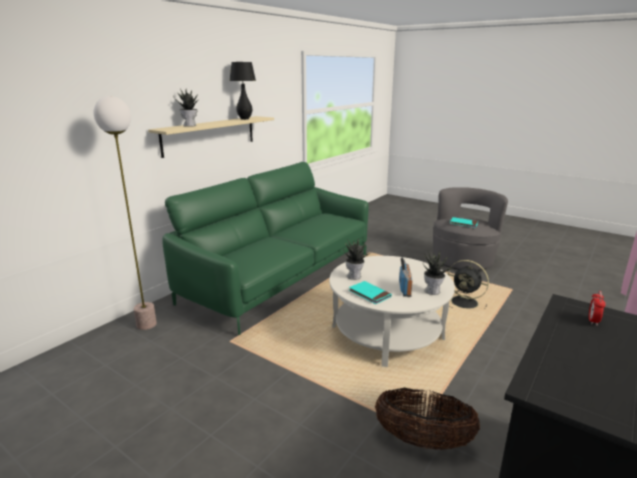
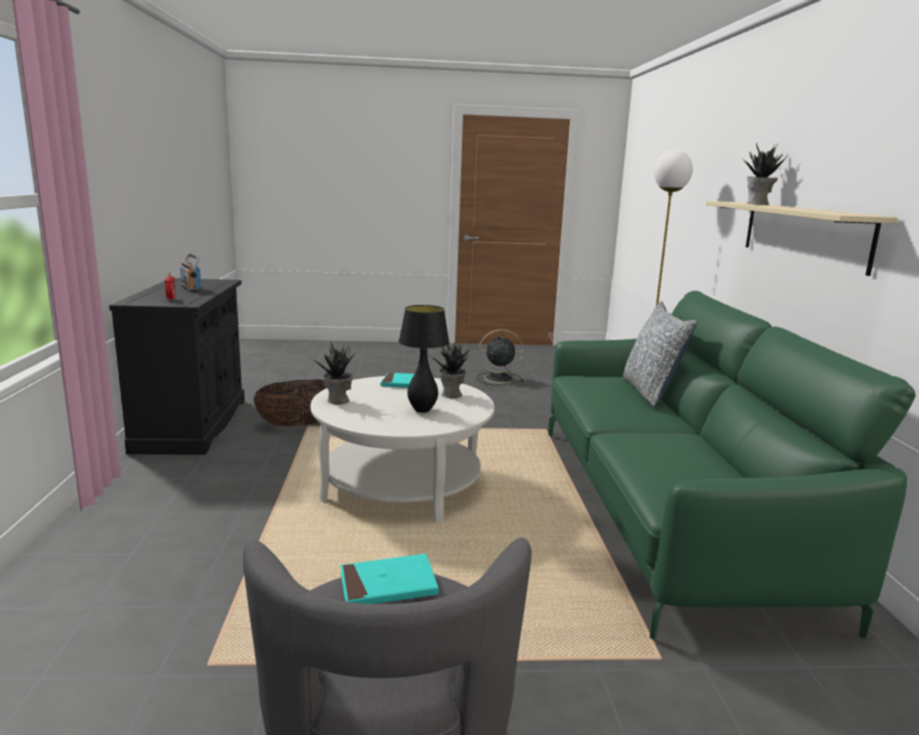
camera: 140 degrees right, 5 degrees down
(240, 248) = (651, 392): none -> pillow
(244, 119) = (825, 211): black table lamp -> black table lamp (422, 410)
(405, 289) = (373, 396): radio -> radio (191, 288)
(465, 303) = (313, 576): black fan -> black fan (497, 378)

